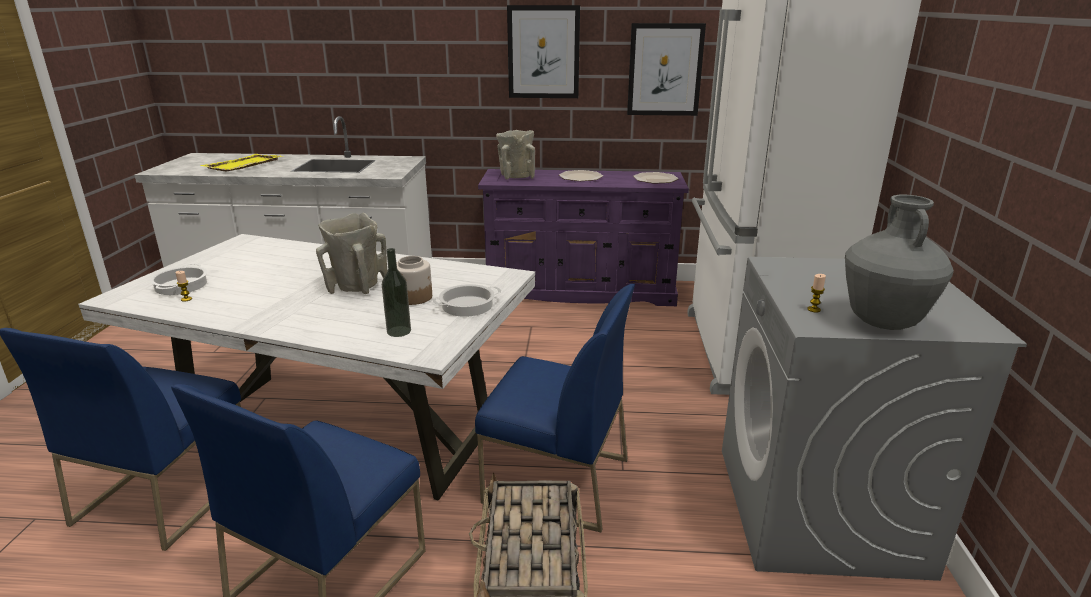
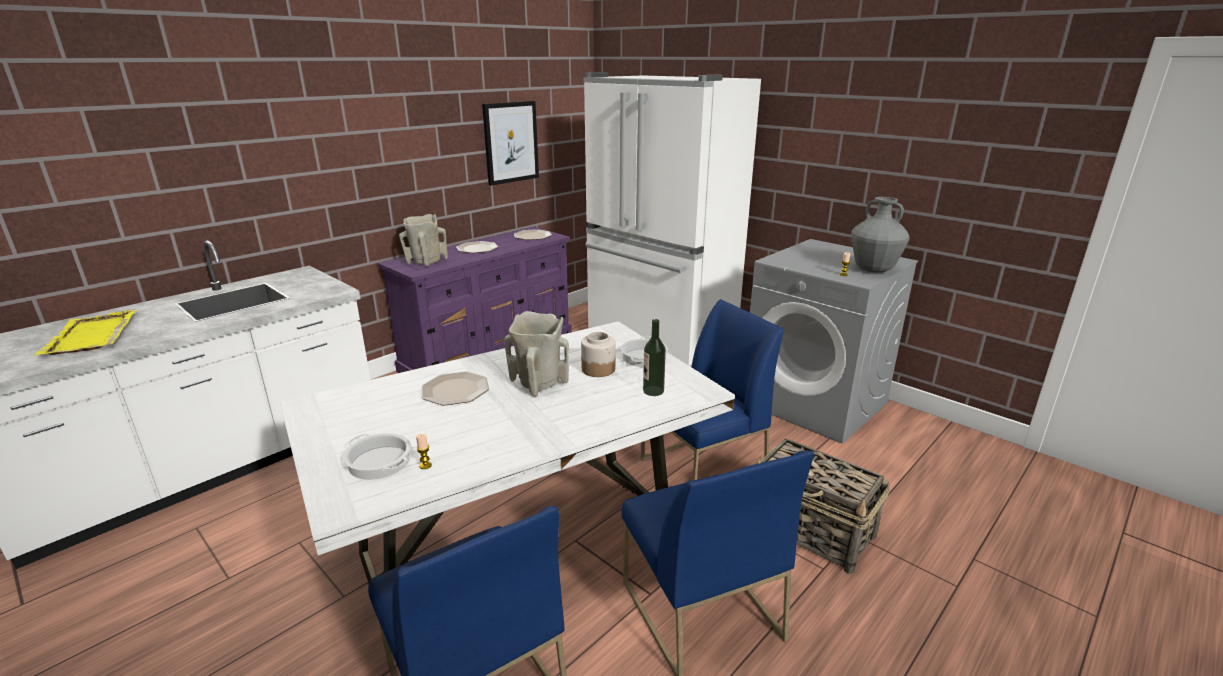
camera: 50 degrees left, 0 degrees up
(310, 267) = (454, 390): none -> plate
(543, 52) = (413, 137): picture -> none

